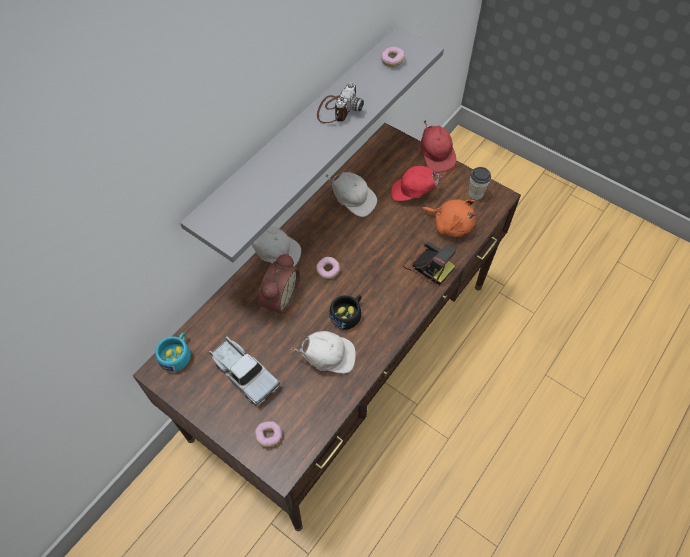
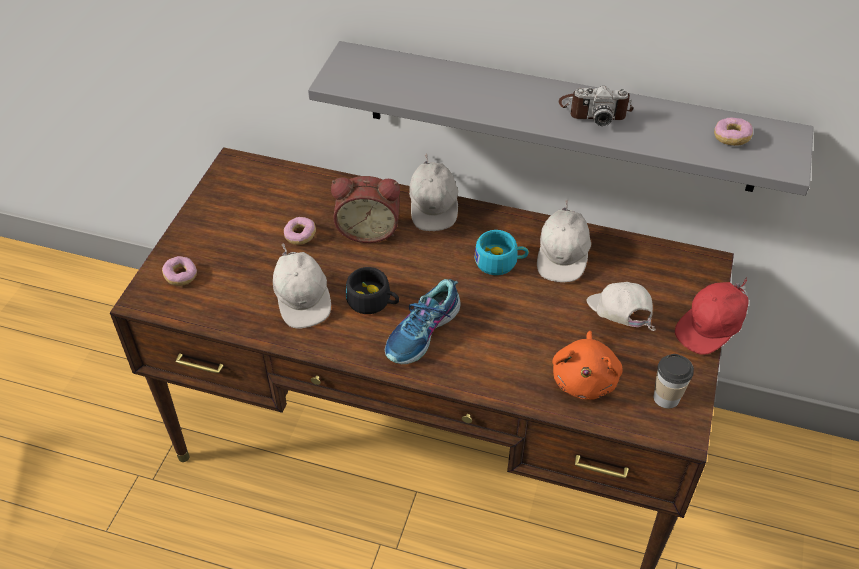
camera: 70 degrees right, 10 degrees down
(177, 355) = (258, 171): turquoise cup -> turquoise cup (500, 262)
(244, 374) = (253, 231): toy truck -> none
(328, 271) = (432, 263): donut -> donut (300, 236)
(385, 294) = (423, 332): none -> shoe
(413, 193) = (618, 320): red cap -> white cap
(428, 264) = (496, 368): camera -> none

